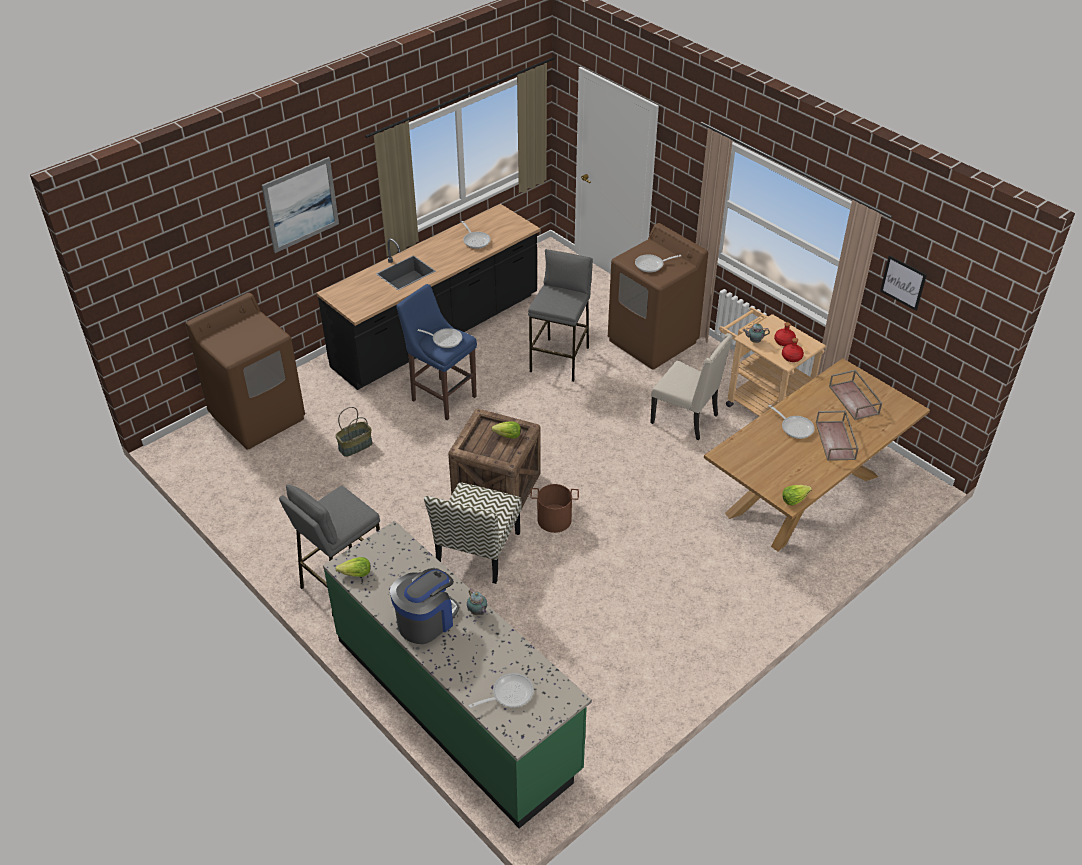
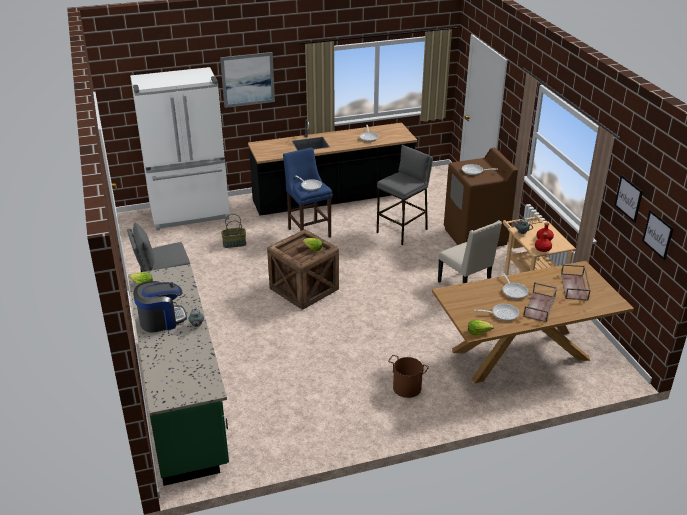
camera: 25 degrees right, 10 degrees down
(258, 416) = (190, 214): brown washing machine -> white fridge
(478, 551) = (264, 320): chair -> none
(509, 694) = (176, 376): frying pan -> frying pan (502, 314)
(554, 519) = (328, 317): brown bucket -> brown bucket (407, 387)
(955, 323) = (657, 234): none -> picture

